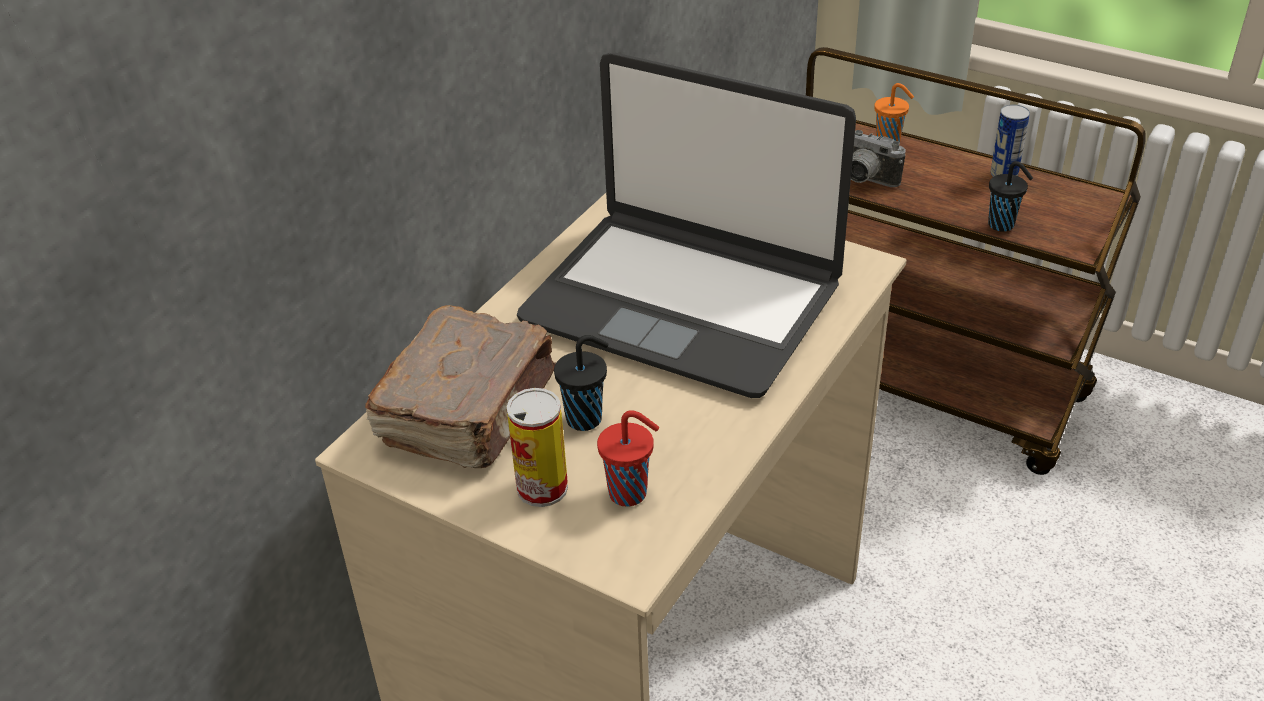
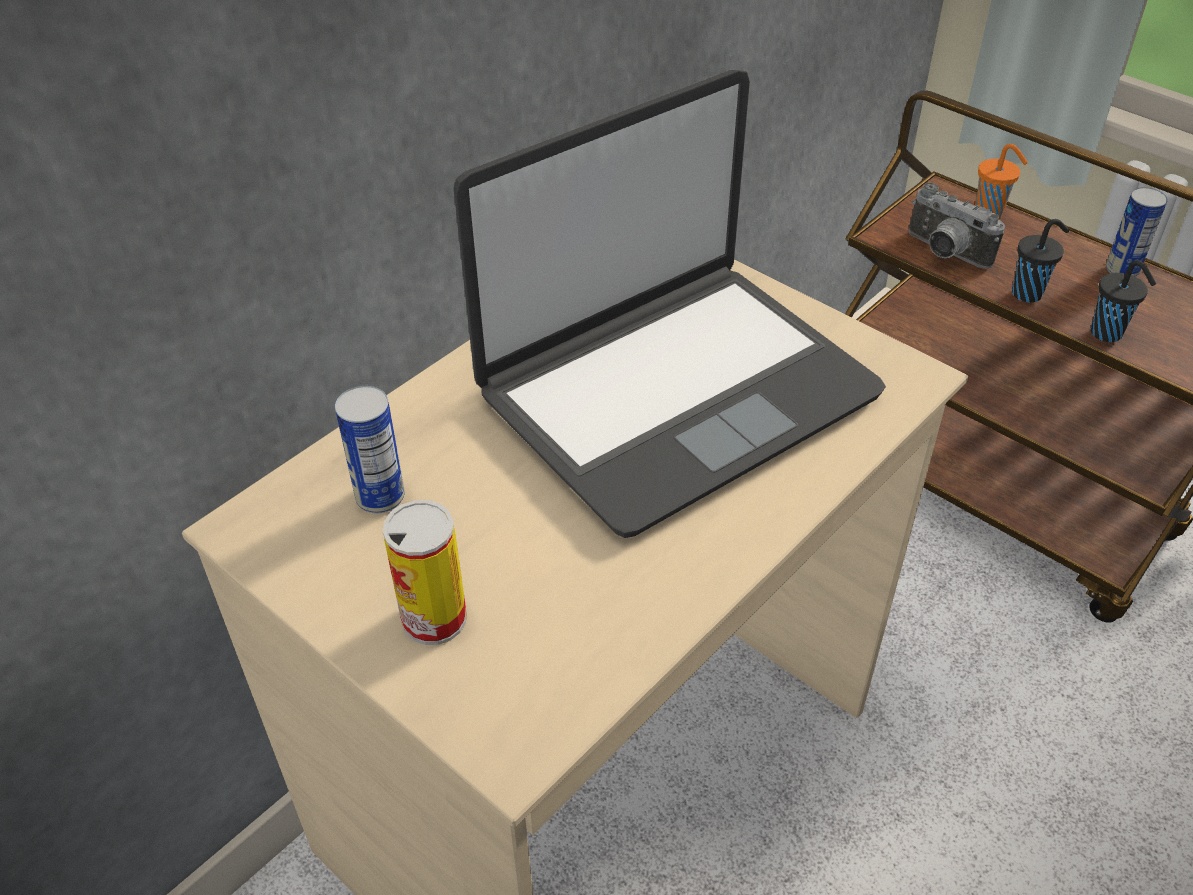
camera: 10 degrees right, 5 degrees up
(470, 410) = (380, 497): brown book -> can
(586, 418) = (515, 531): black cup -> black cup (1028, 293)
(630, 493) = (540, 646): red cup -> none
(683, 302) = (675, 393): laptop -> laptop turned 75 degrees counterclockwise

